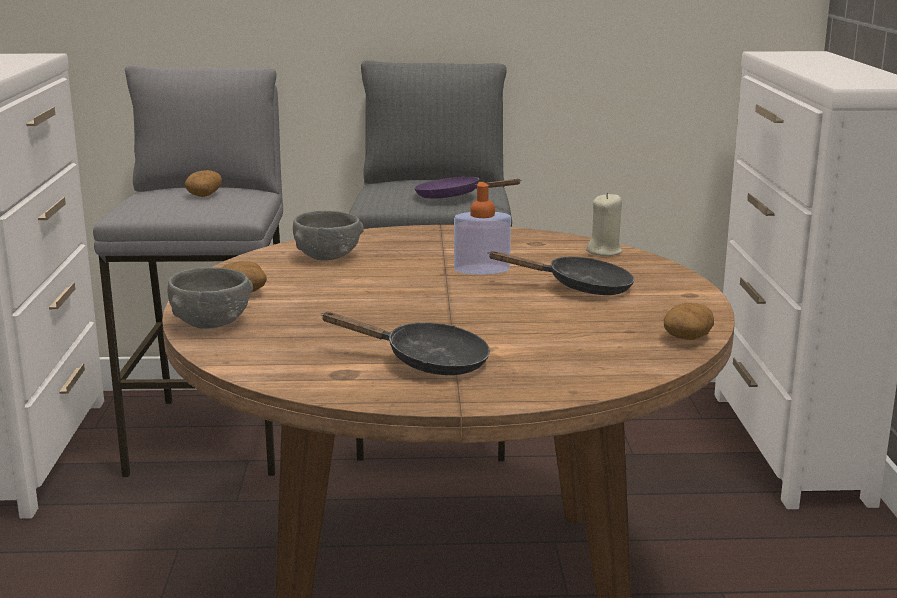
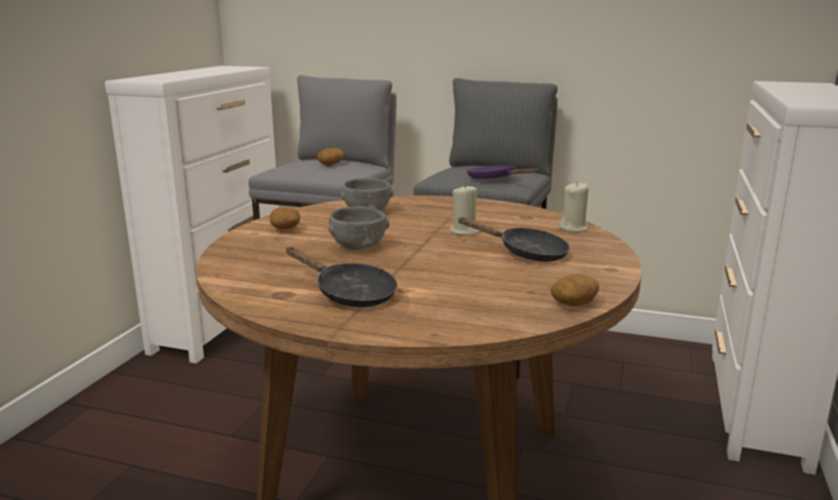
camera: 20 degrees right, 0 degrees up
(211, 323) = (239, 247): grey bowl -> grey bowl (358, 246)
(482, 270) = (465, 231): soap dispenser -> beige candle

